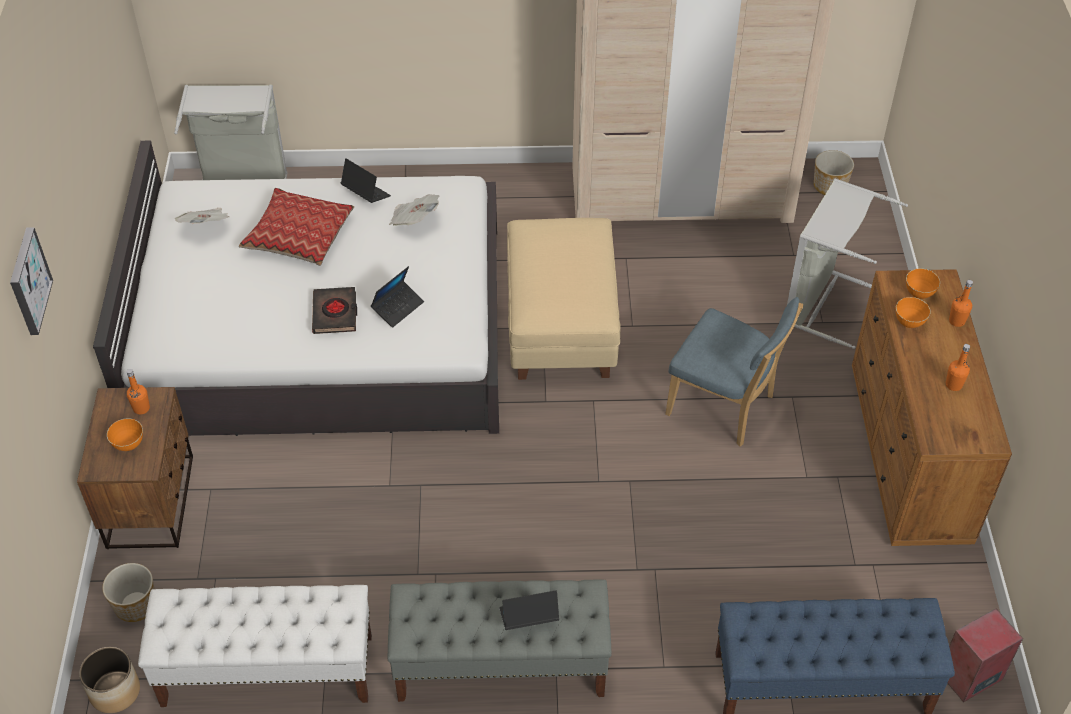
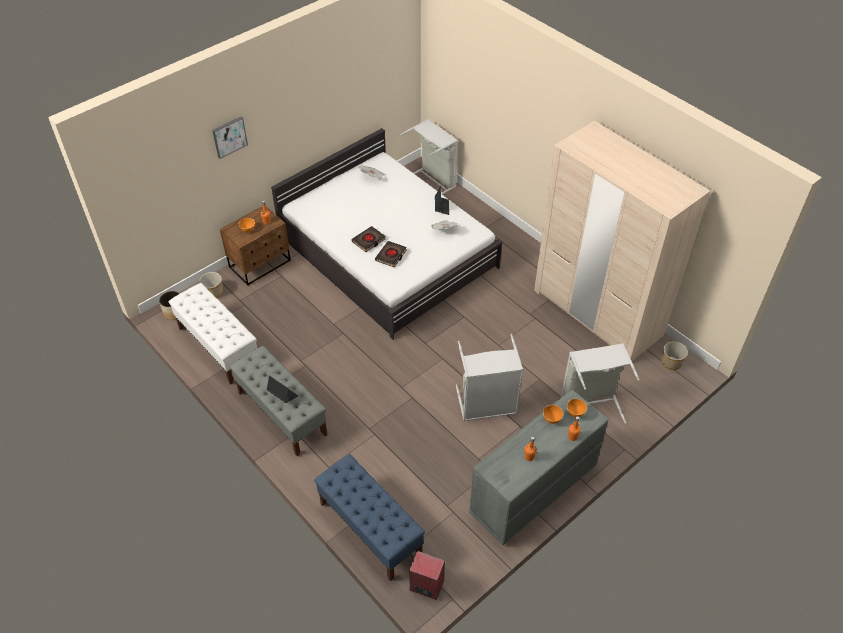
camera: 50 degrees right, 0 degrees up
(298, 235) = (397, 204): pillow -> none
(398, 307) = (391, 256): laptop -> black book
(560, 325) = (471, 321): beige ottoman -> none
(725, 407) = (487, 405): blue chair -> grey laundry basket
(909, 455) = (532, 491): brown dresser -> grey dresser

